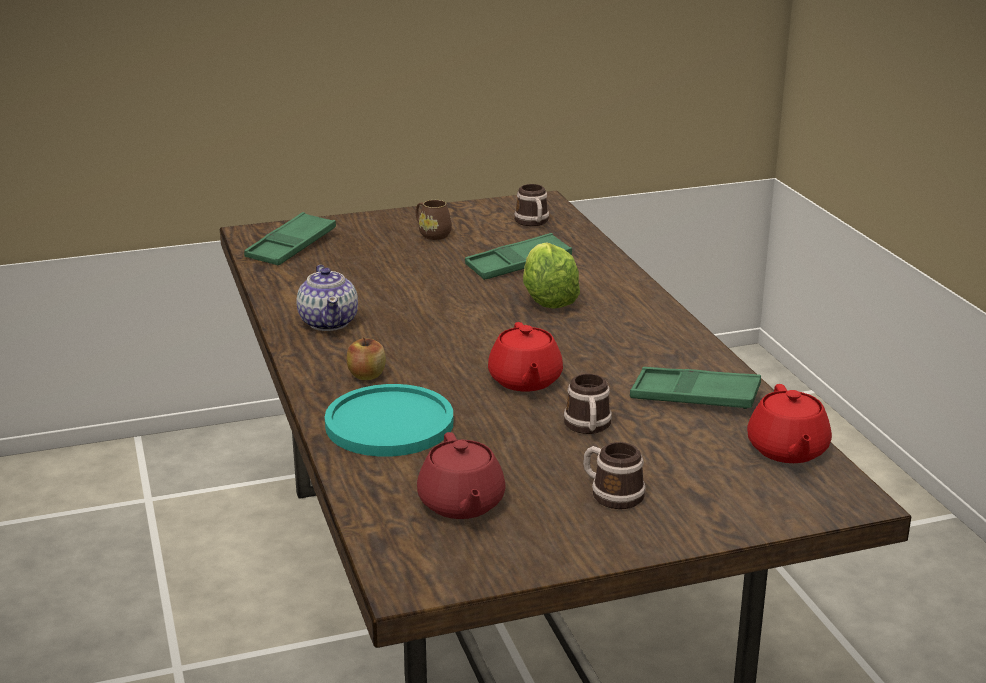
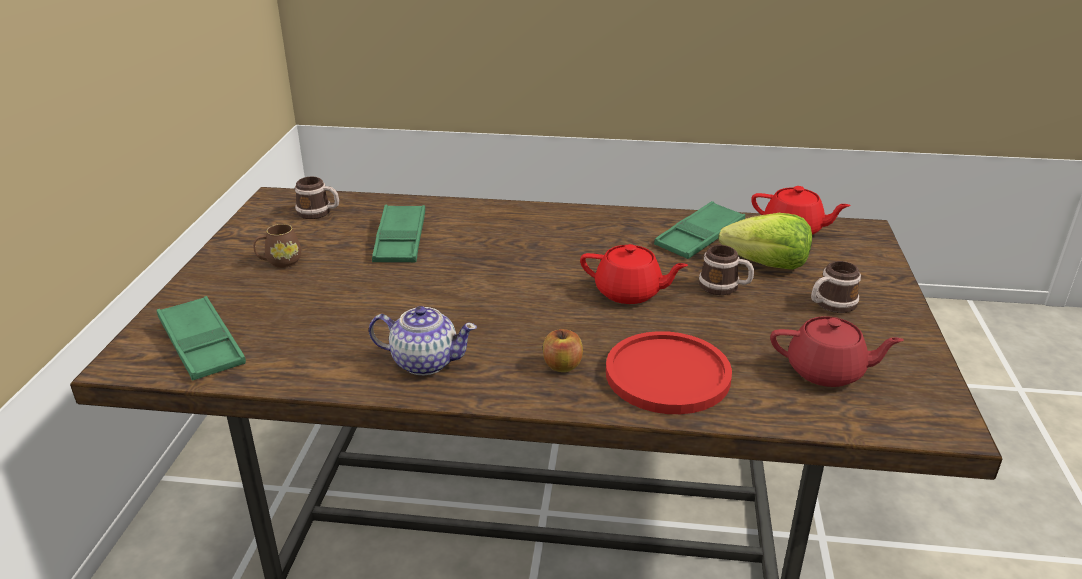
camera: 65 degrees left, 5 degrees up
(389, 423) = (667, 375): turquoise plate -> red plate
(548, 298) = (483, 245): lettuce -> lettuce (767, 264)

